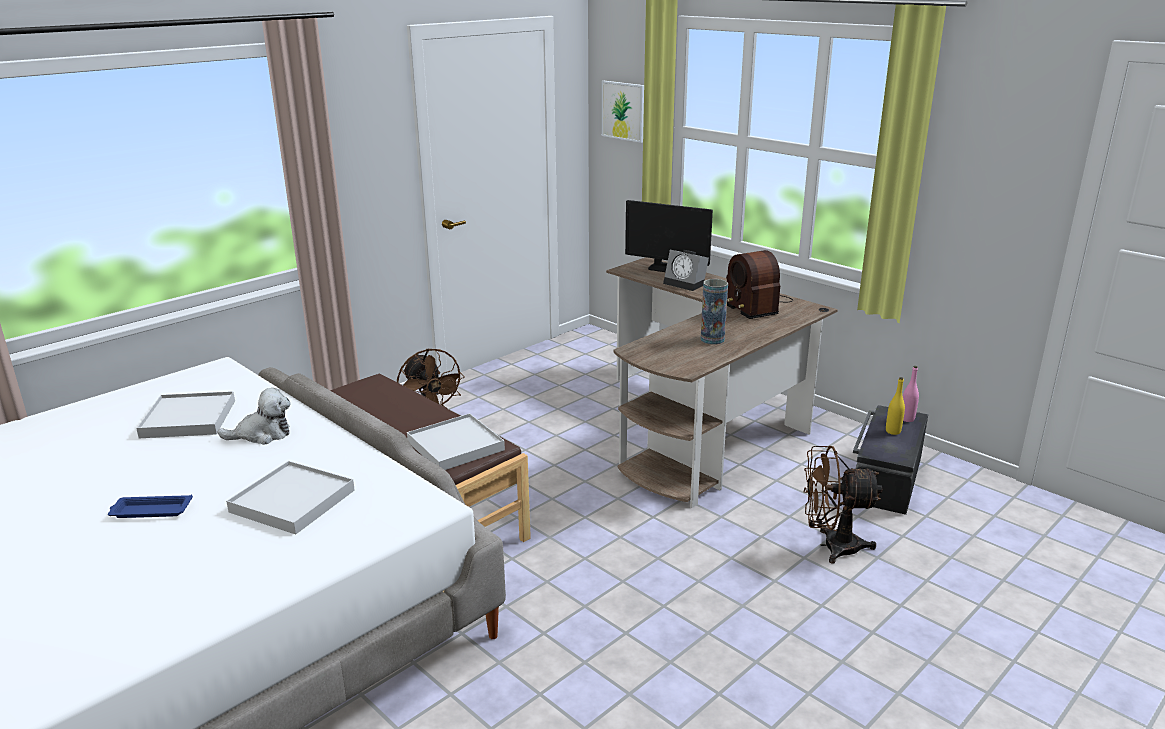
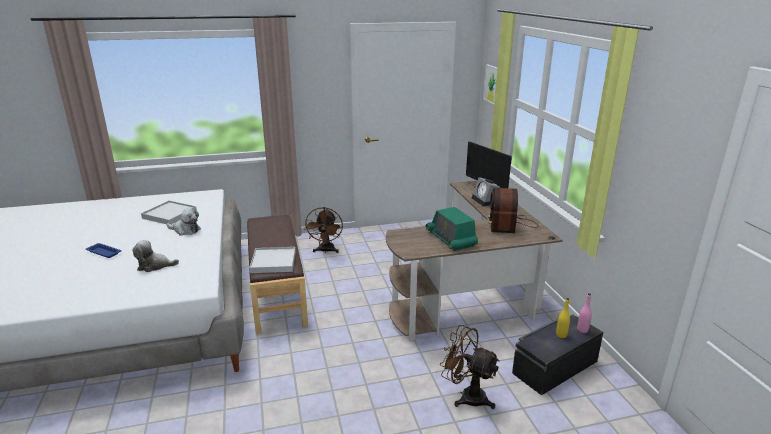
camera: 30 degrees right, 0 degrees up
(293, 501) = (154, 266): white tray -> plush toy
(712, 339) = (451, 239): vase -> radio

